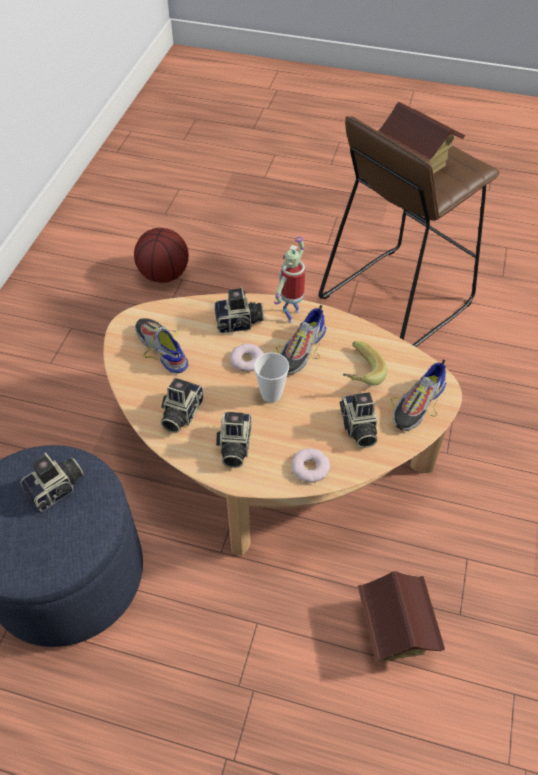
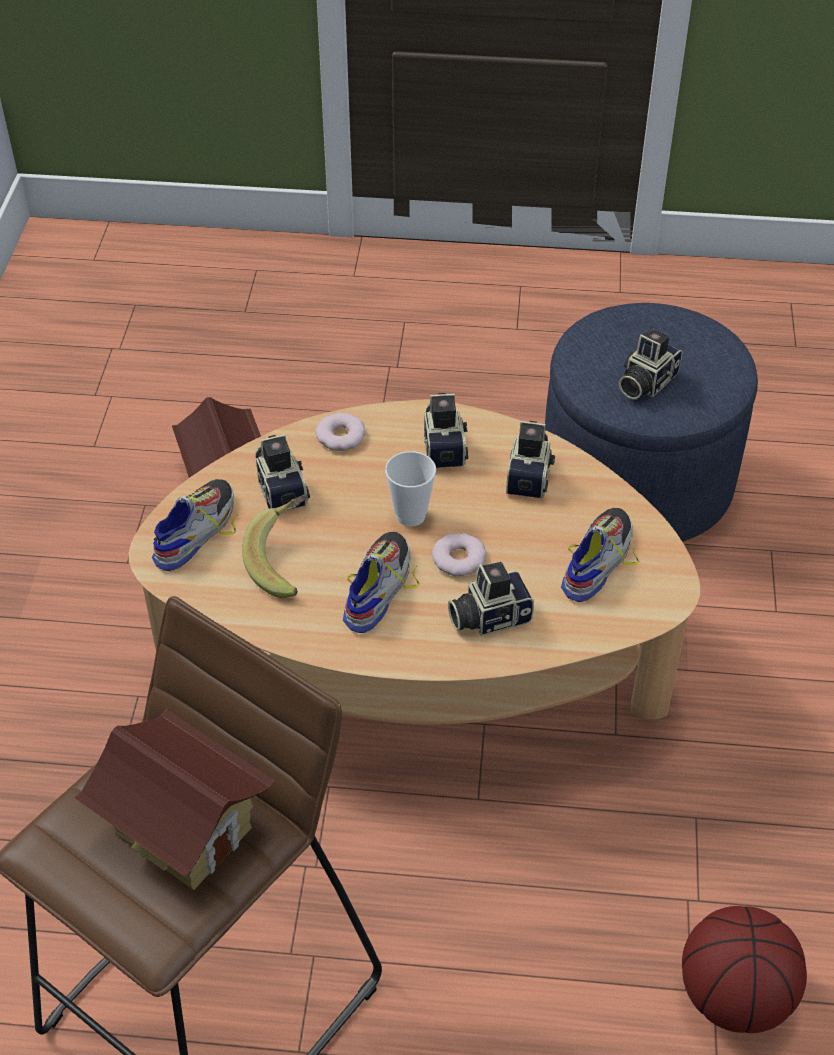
camera: 170 degrees right, 5 degrees down
(161, 348) = (597, 559): shoe -> shoe turned 105 degrees counterclockwise
(291, 314) = (406, 644): toy robot -> none

